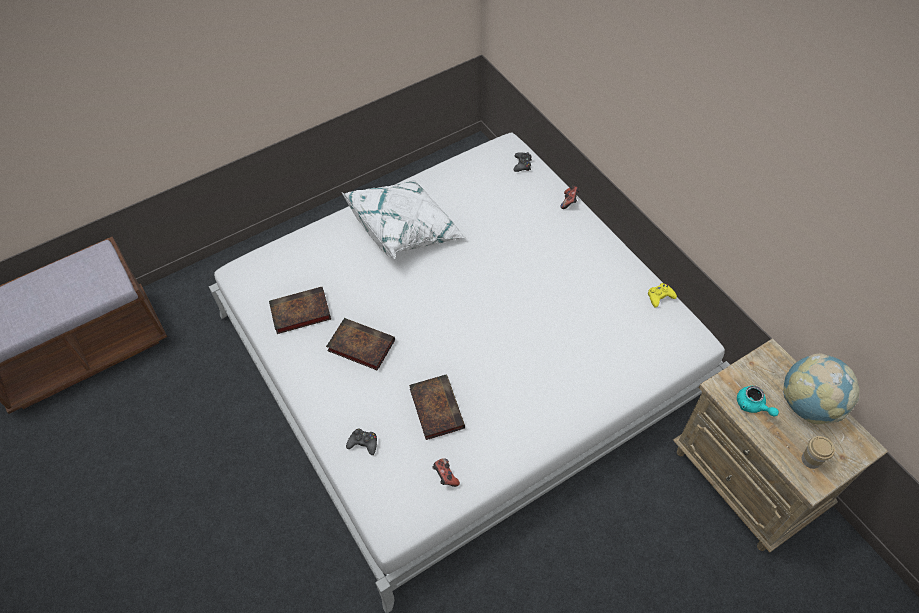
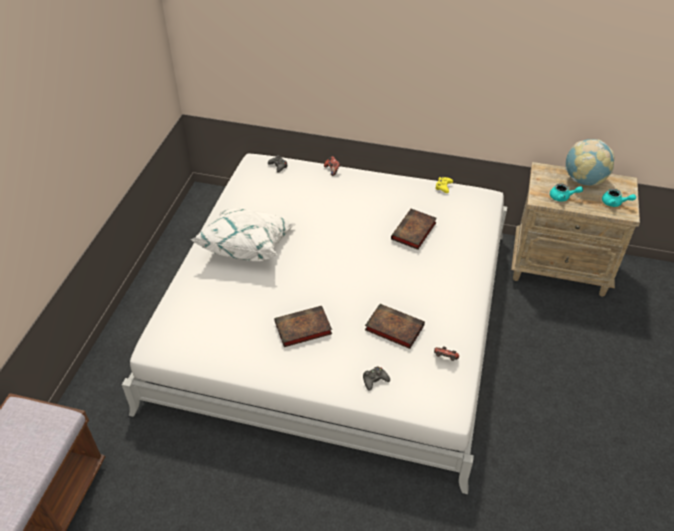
camera: 45 degrees left, 10 degrees down
(299, 313) = (234, 340): book -> book (413, 232)
(811, 460) = (614, 203): cup -> turquoise teapot

